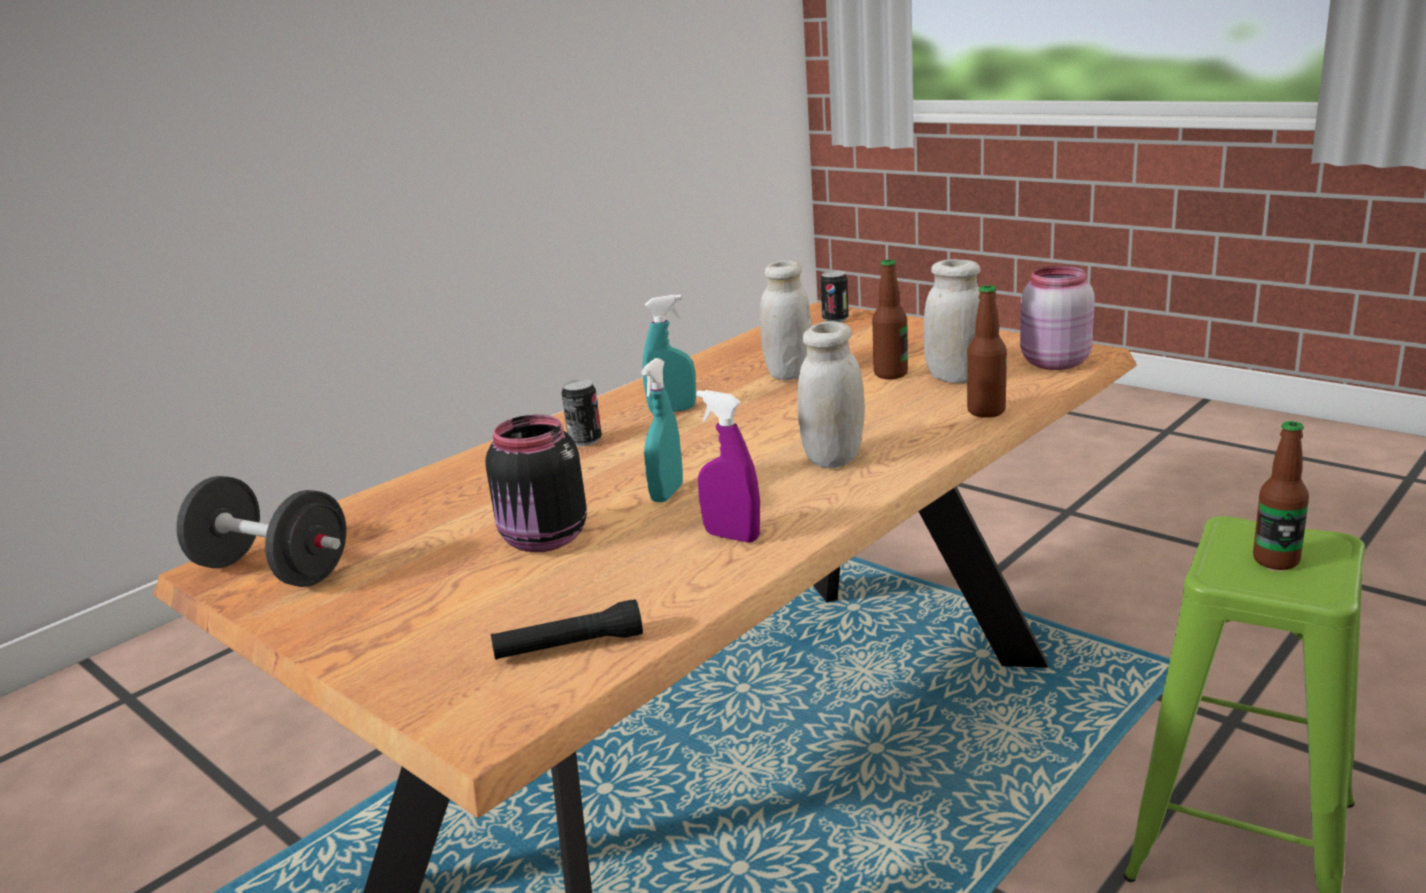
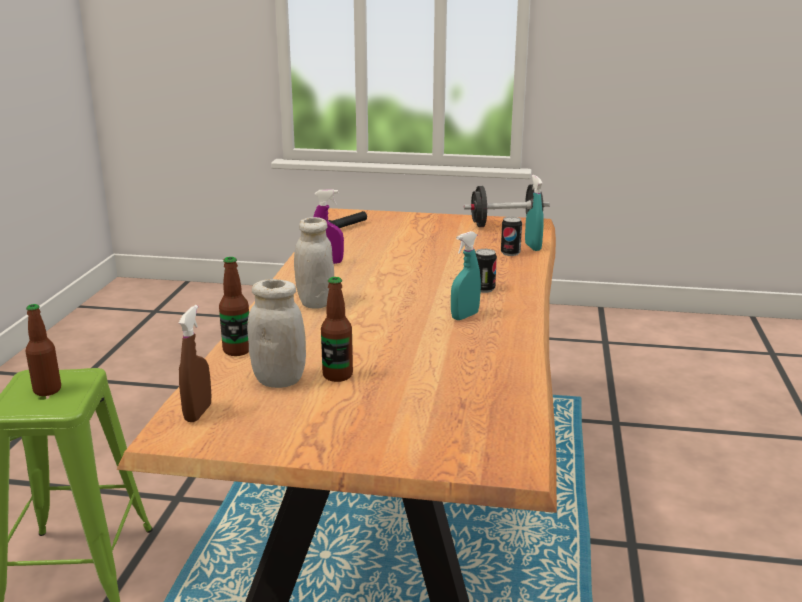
camera: 145 degrees right, 0 degrees up
(544, 540) = (412, 249): black jar -> none
(667, 493) = (386, 273): turquoise spray bottle -> turquoise spray bottle (532, 247)
(788, 374) = (425, 362): white jar -> none
(835, 319) = (474, 450): can -> can (510, 253)
(1053, 363) = (198, 413): pink jar -> brown spray bottle

